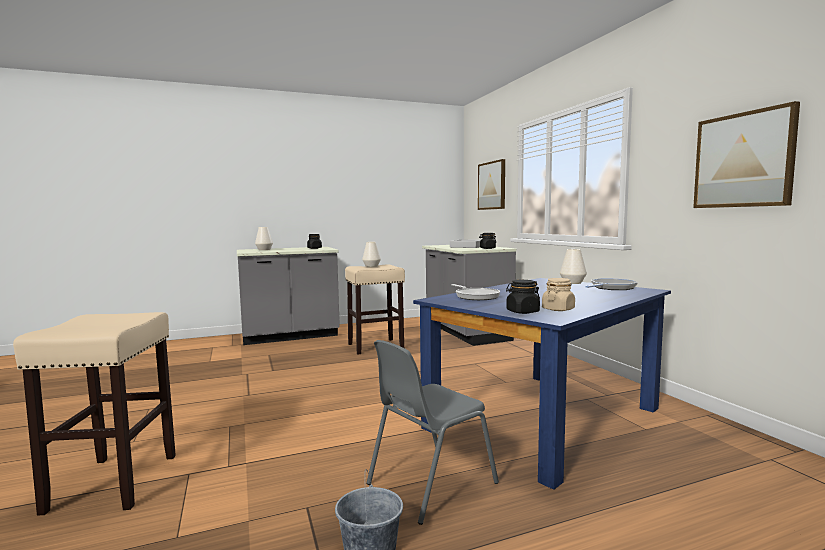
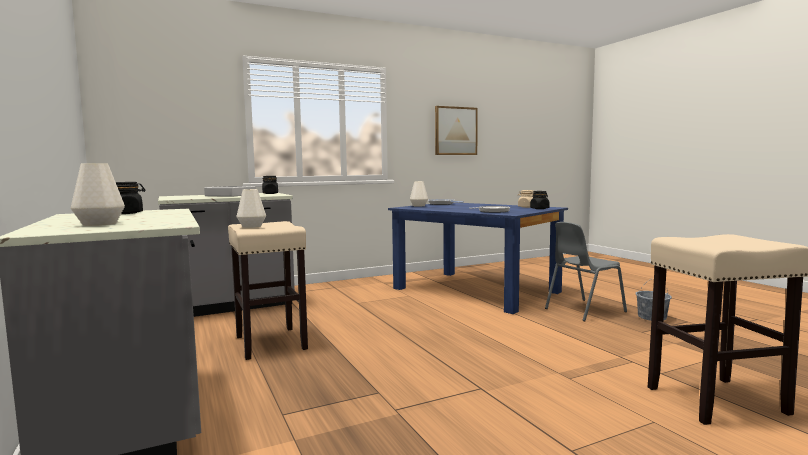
camera: 95 degrees left, 0 degrees up
(429, 483) = (583, 310): grey chair -> grey chair turned 105 degrees clockwise
(492, 185) = (183, 118): picture -> none

